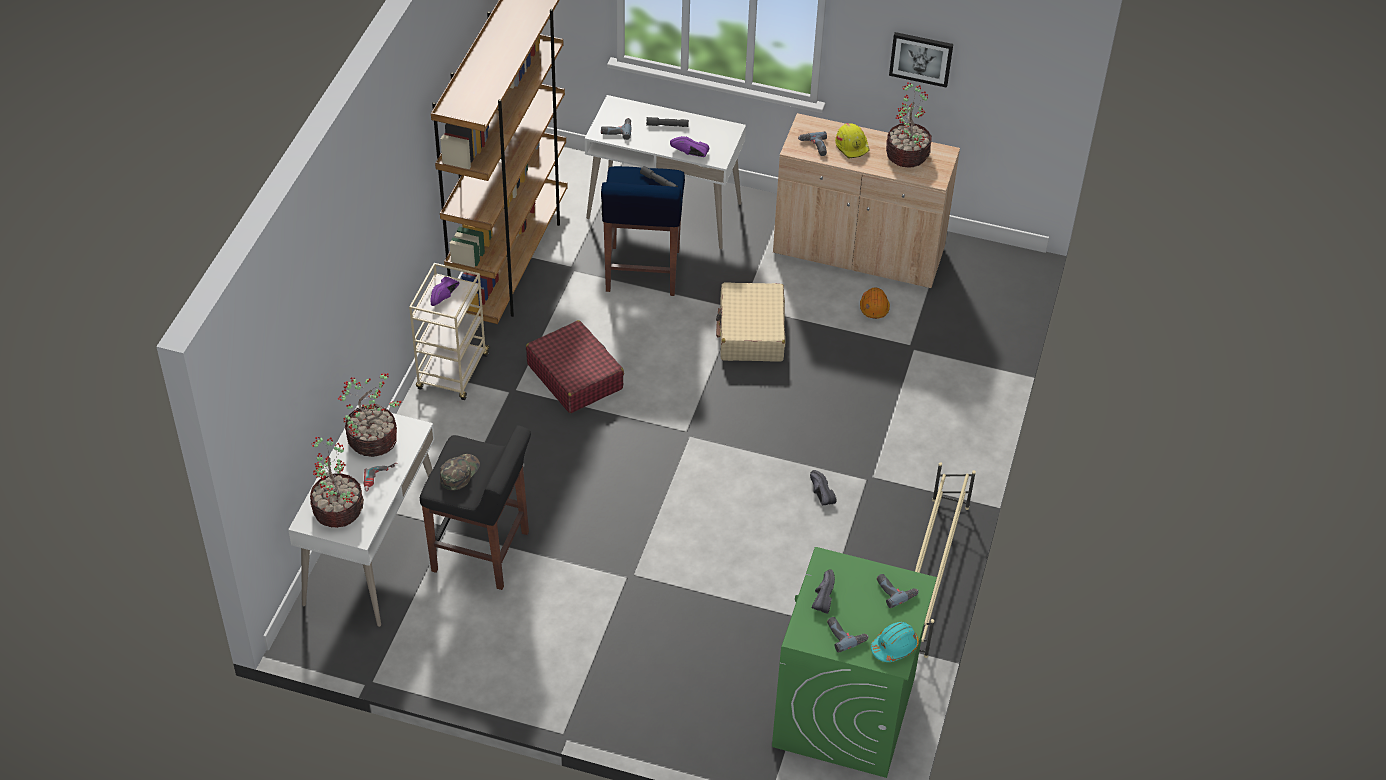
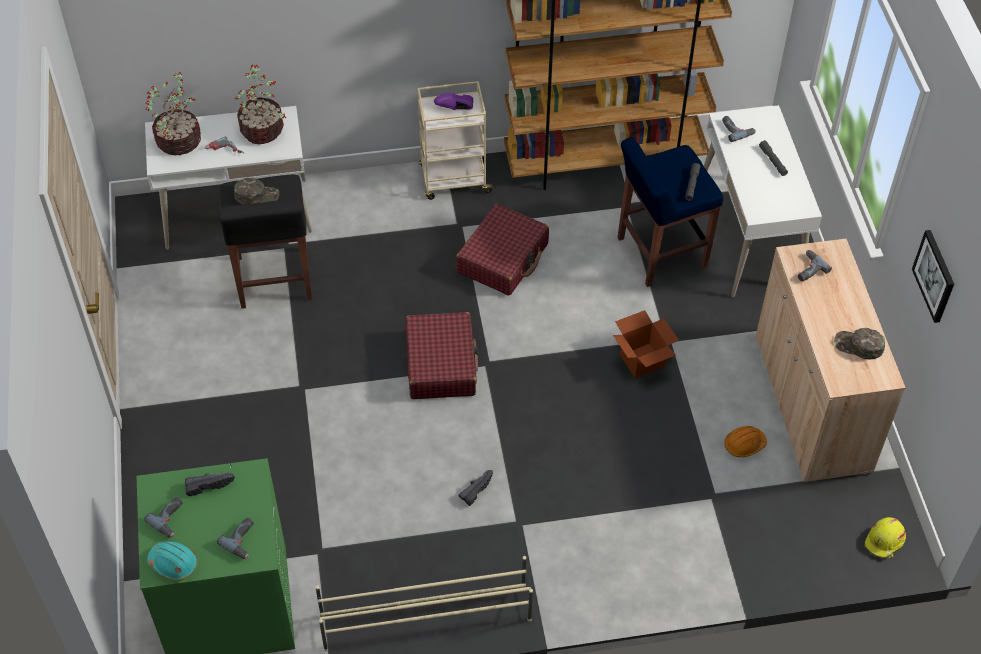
camera: 65 degrees right, 5 degrees up
(668, 465) = (441, 364): none -> red suitcase
(689, 154) = (747, 191): purple shoe -> none
(751, 332) = (642, 361): beige suitcase -> cardboard box
(852, 146) = (834, 298): yellow hard hat -> yellow hard hat (885, 541)
(906, 154) = (858, 346): potted plant -> green cap

